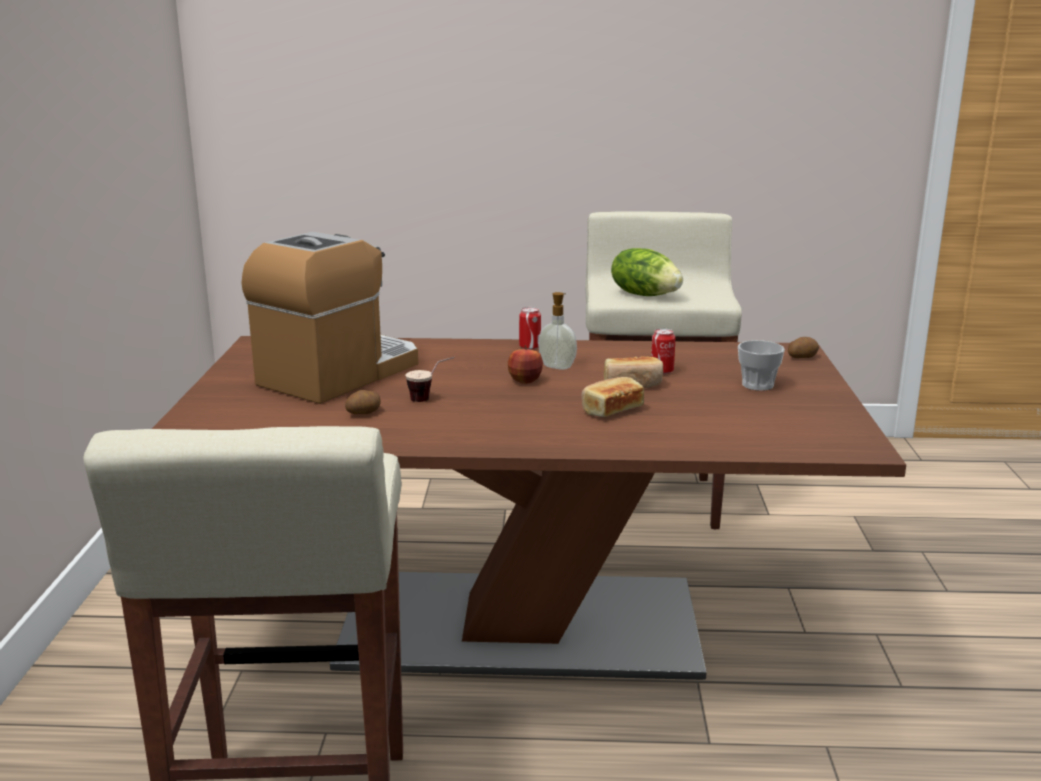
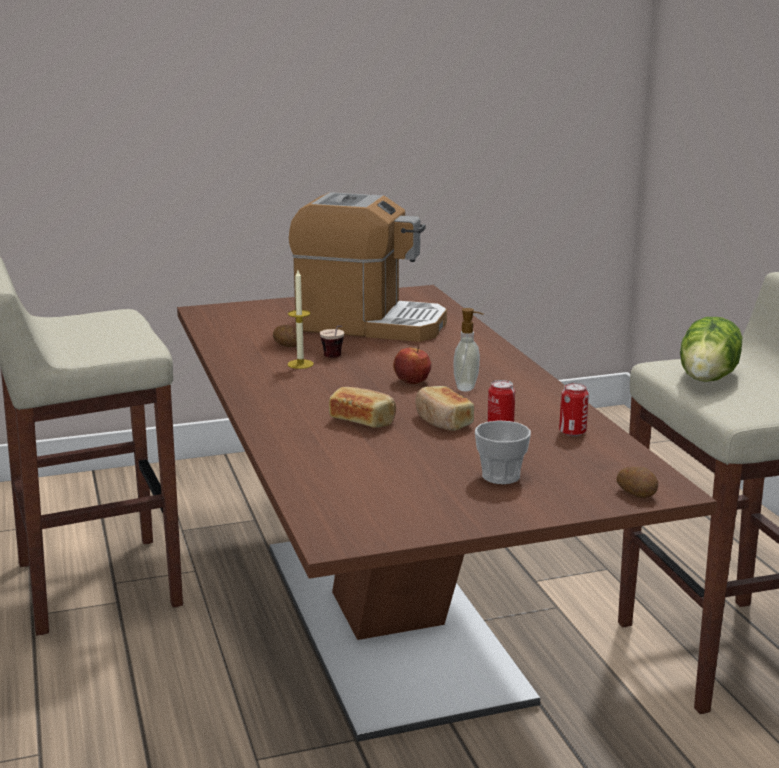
camera: 70 degrees right, 0 degrees up
(432, 414) = (300, 364): none -> candle
(530, 347) = (515, 370): can -> can (572, 432)

